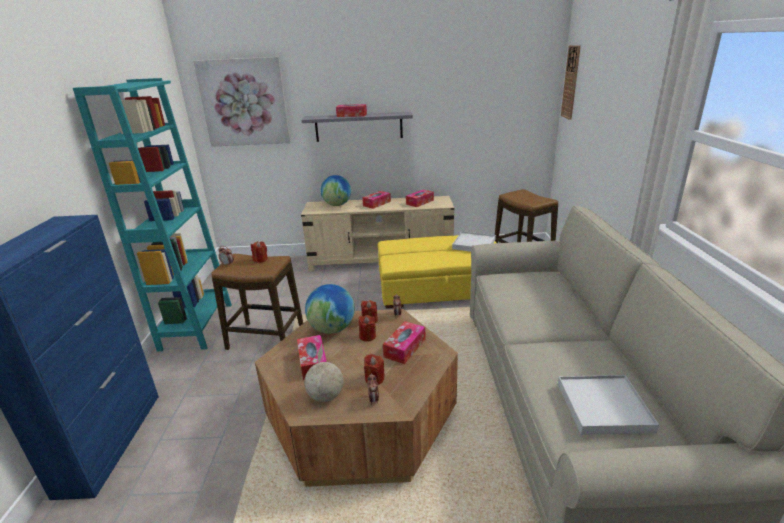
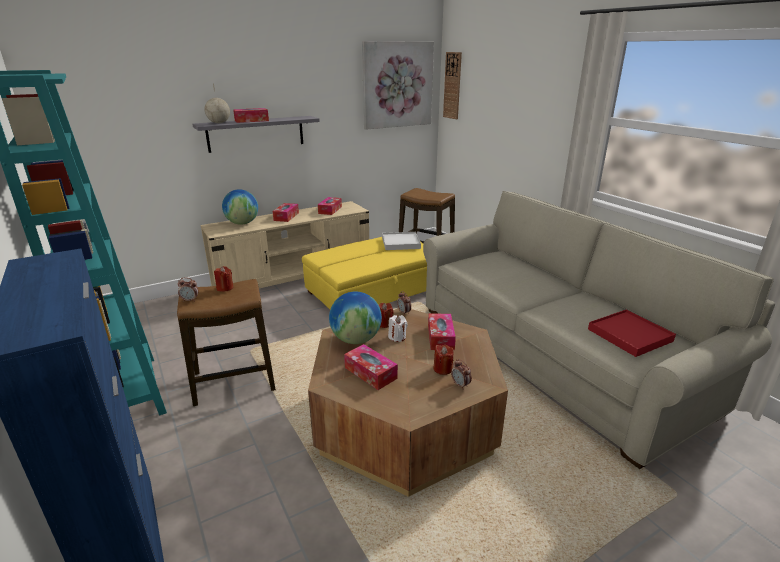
camera: 30 degrees left, 0 degrees up
(244, 102) = (111, 108): picture -> picture (397, 85)
(326, 396) = (416, 396): globe -> globe (219, 123)
(367, 336) = (397, 337): red candle -> white candle
(603, 407) = (629, 335): white tray -> red tray

